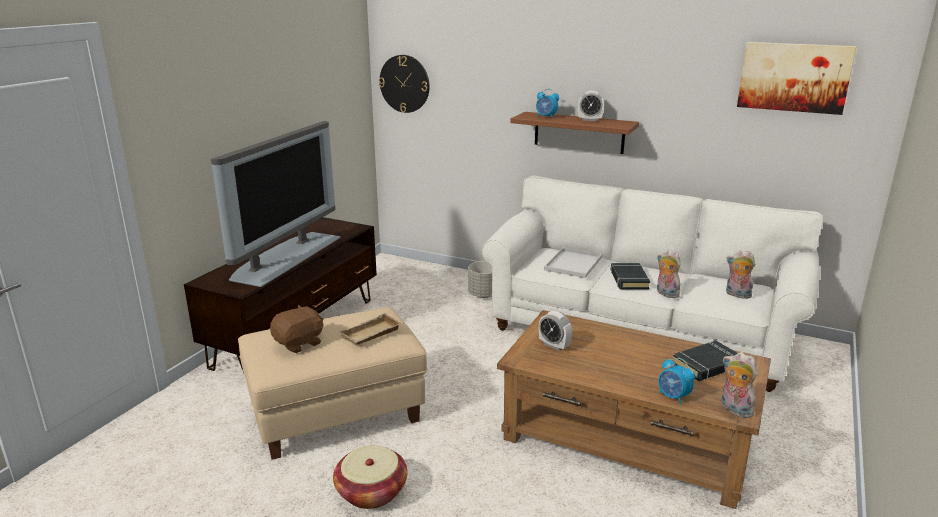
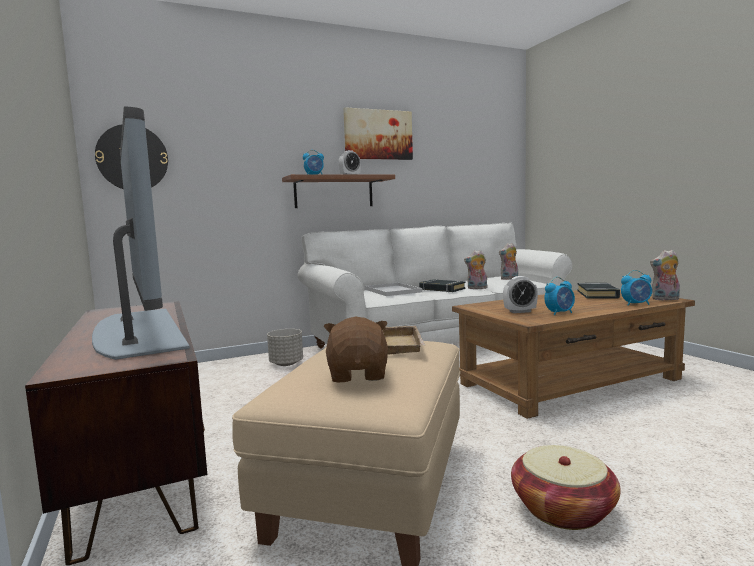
camera: 50 degrees left, 15 degrees down
(571, 365) = (559, 313): none -> alarm clock
(794, 77) = (471, 137): picture -> picture (378, 135)

